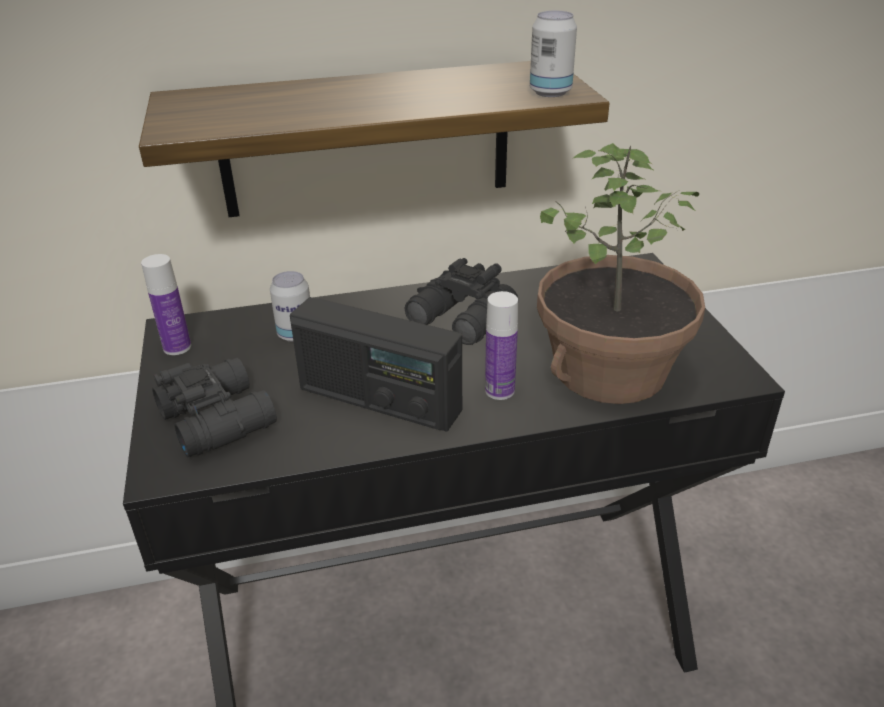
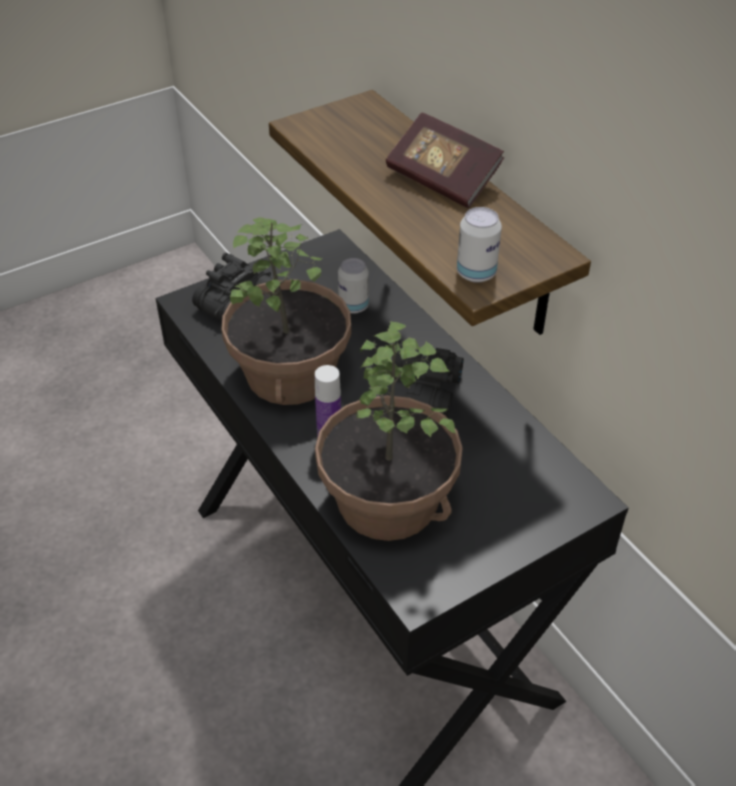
camera: 70 degrees right, 10 degrees up
(177, 347) = (311, 256): bottle -> none
(376, 84) = (443, 179): none -> book
(379, 400) = (291, 374): radio -> potted plant

